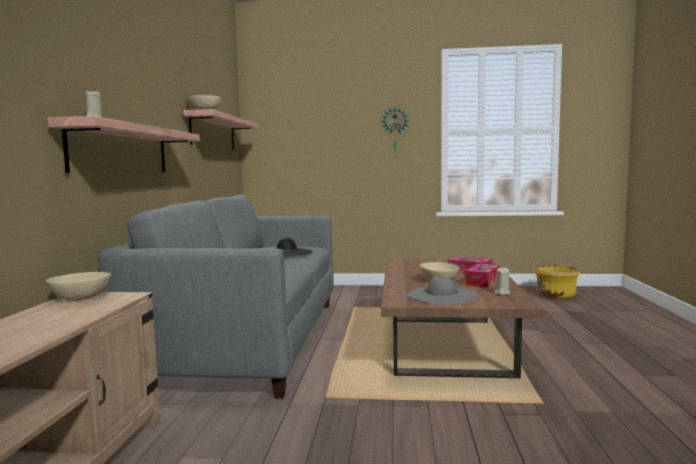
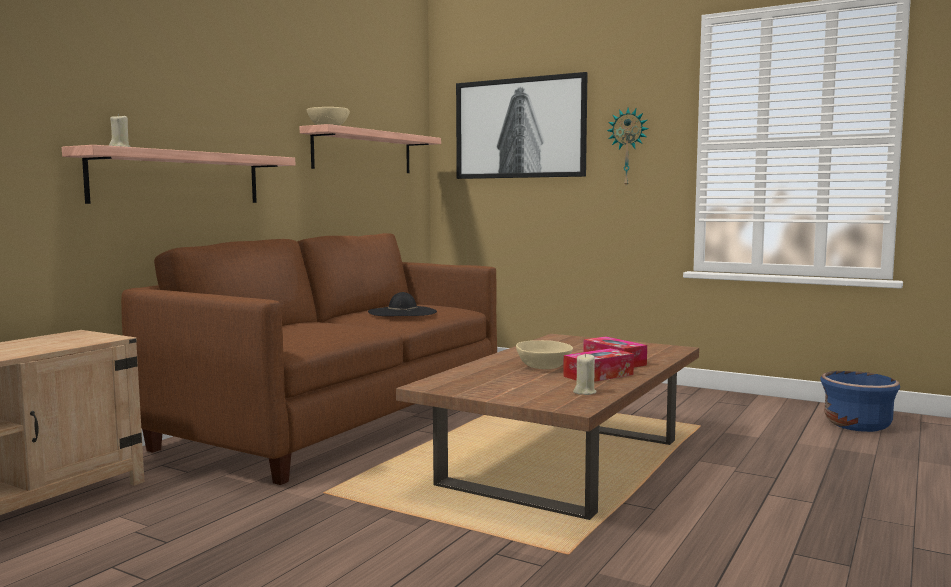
camera: 25 degrees right, 0 degrees up
(80, 298) = (69, 335): beige bowl -> none
(249, 340) = (339, 418): grey sofa -> brown sofa
(315, 118) = (520, 128): none -> picture
(441, 295) = (498, 385): grey hat -> none
(555, 296) = (857, 425): yellow planter -> blue planter

